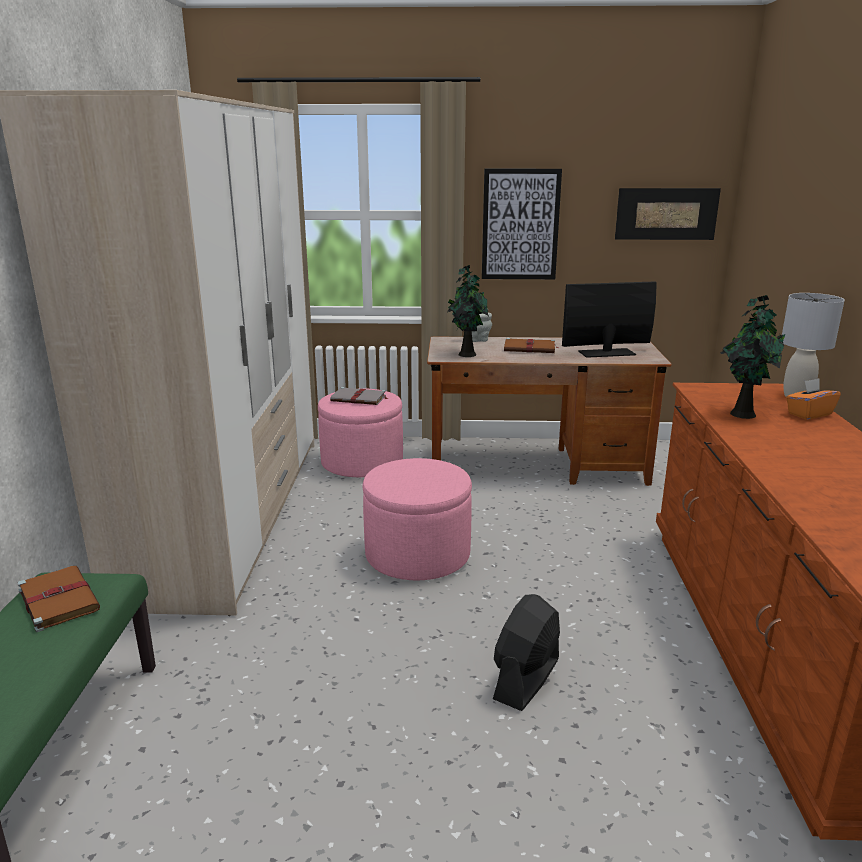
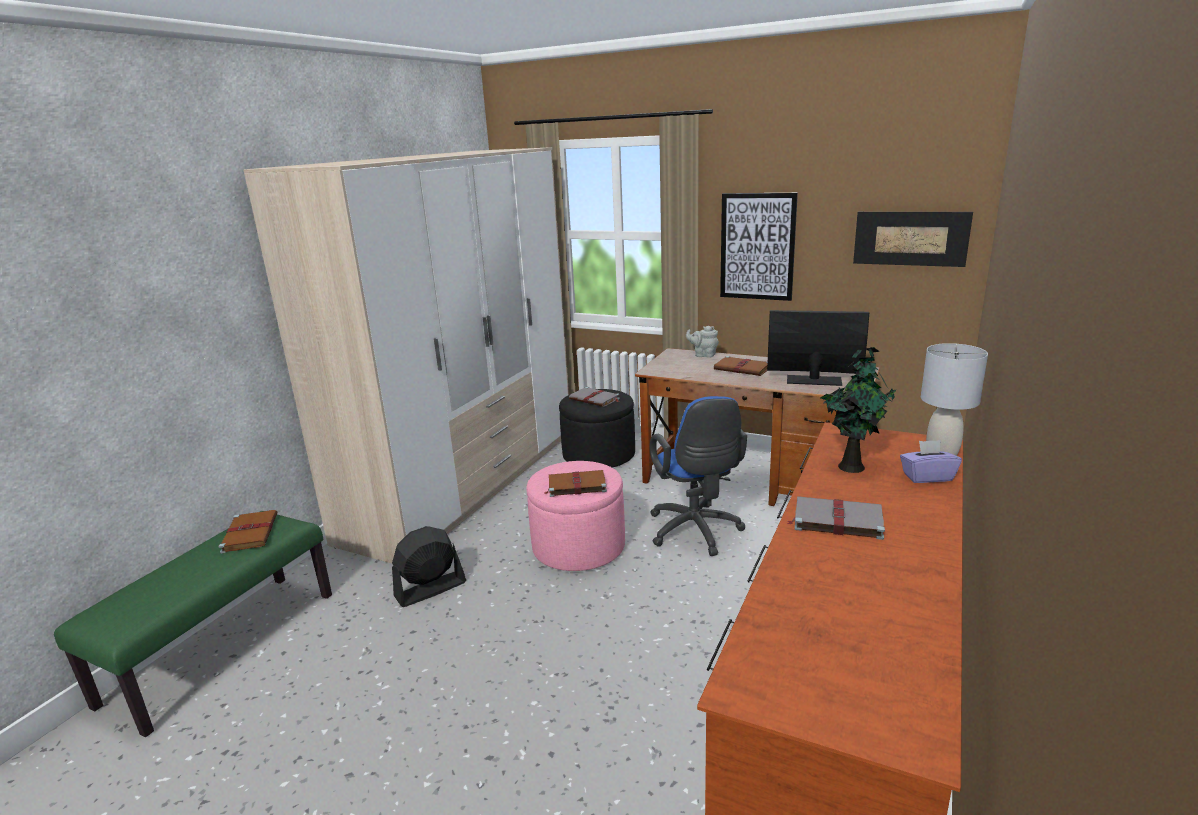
camera: 25 degrees right, 0 degrees up
(362, 462) = (599, 455): pink ottoman -> black ottoman
(426, 482) = (575, 485): none -> brown book
(466, 354) = (676, 369): potted plant -> none
(524, 520) = (696, 532): none -> blue office chair
(526, 679) = (579, 677): black fan -> black fan (430, 589)
(787, 456) = (836, 520): none -> grey book
(809, 414) = (927, 477): orange tissue box -> purple tissue box

